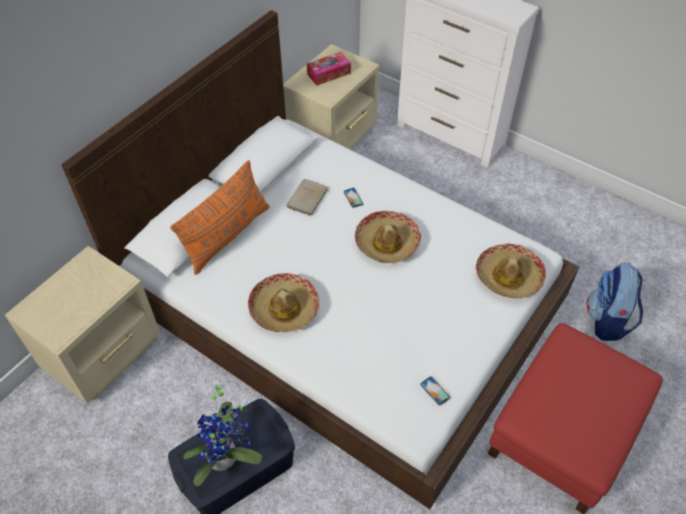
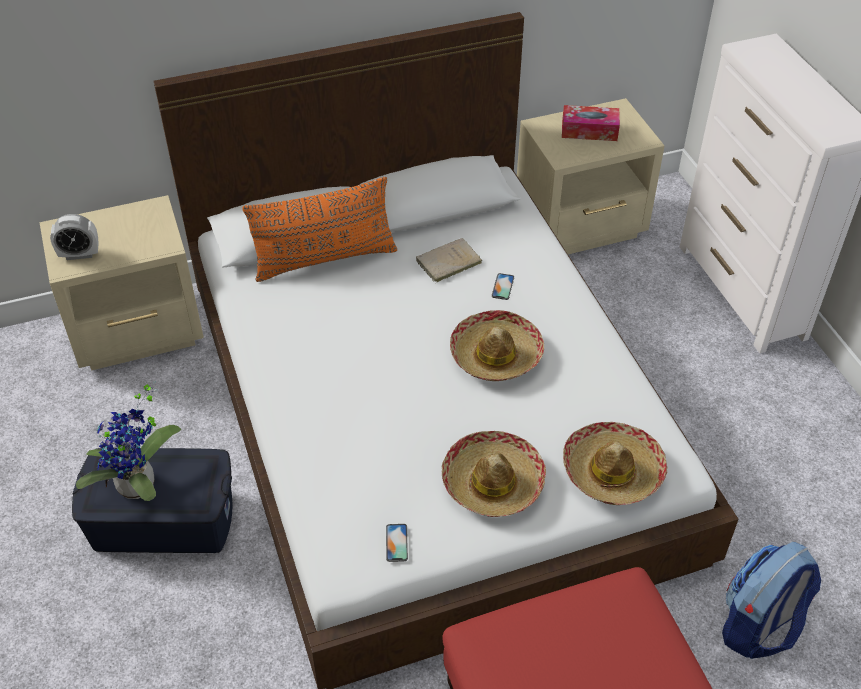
camera: 35 degrees right, 5 degrees down
(61, 322) = (79, 254): none -> alarm clock
(284, 308) = (314, 363): hat -> hat (493, 482)

